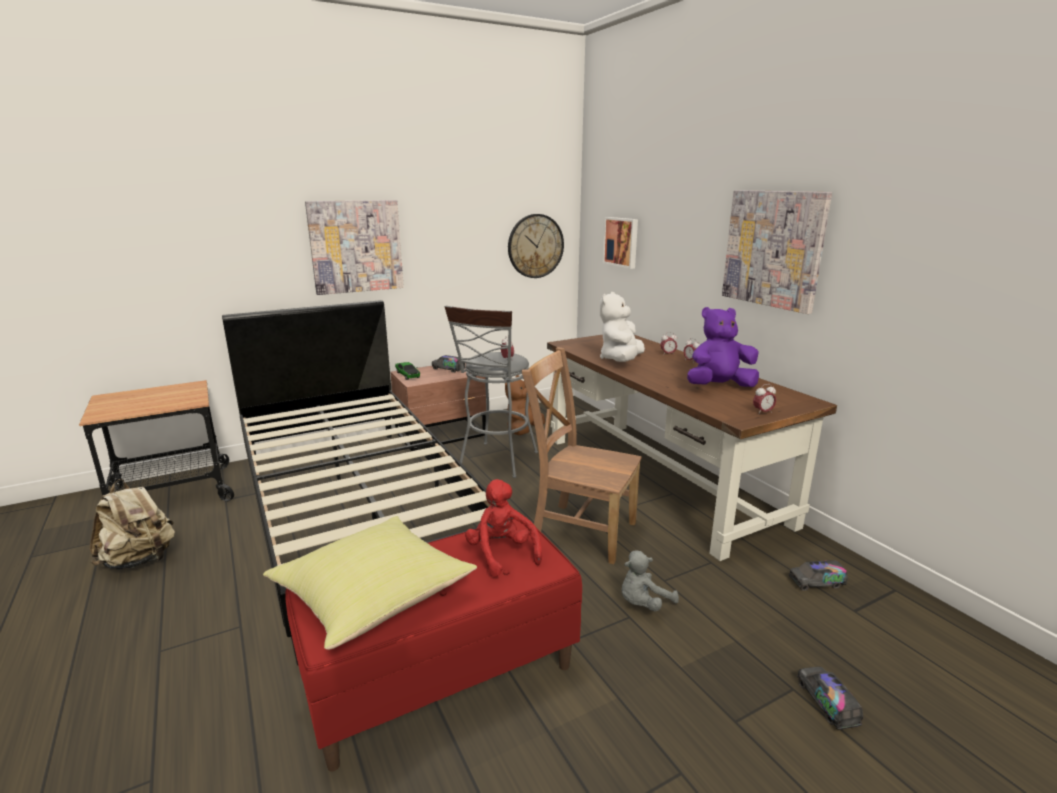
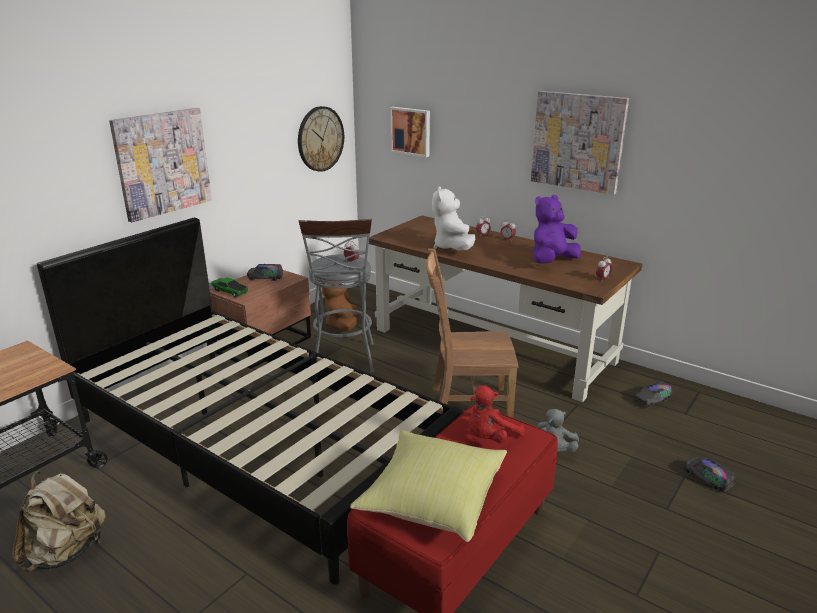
camera: 25 degrees left, 5 degrees up
(501, 553) = (490, 437): red plush toy -> red plush toy turned 75 degrees counterclockwise

